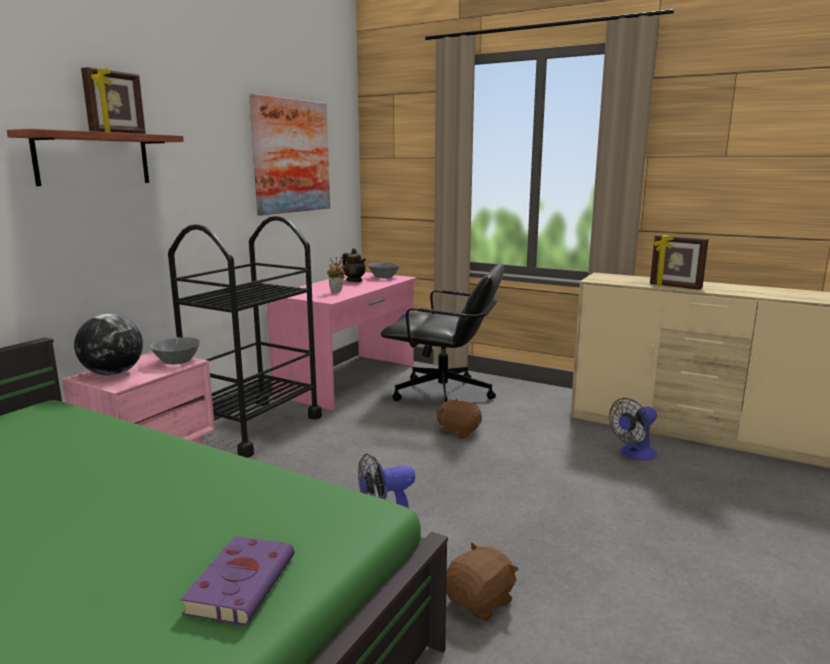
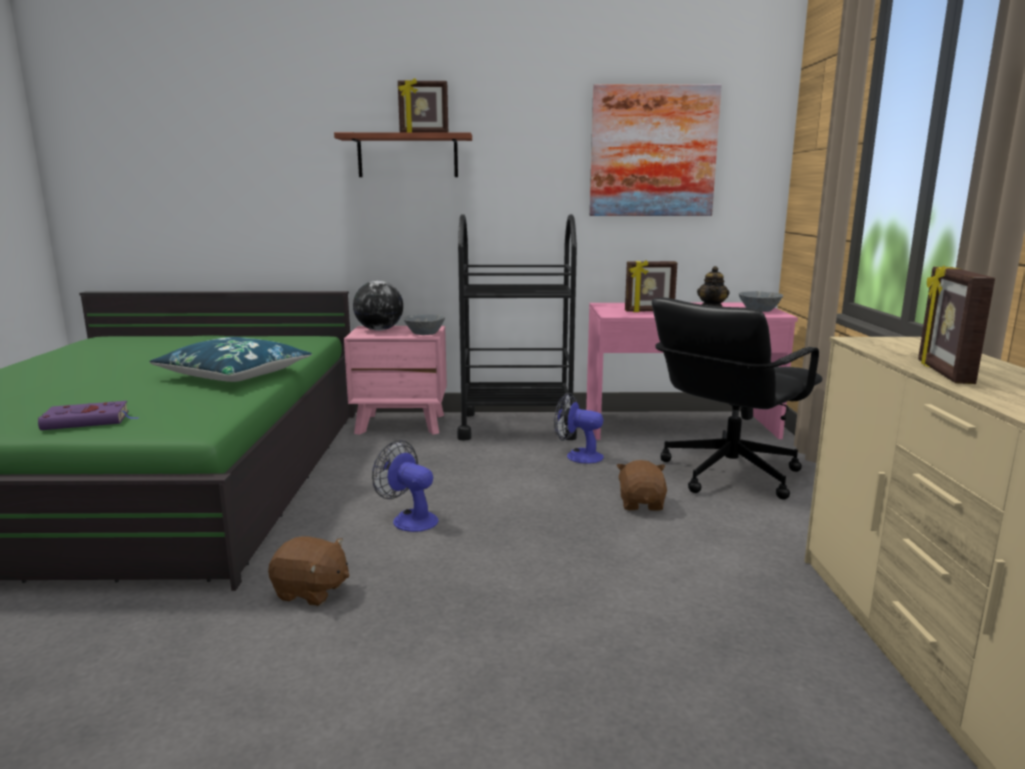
camera: 60 degrees right, 0 degrees up
(150, 470) = (234, 374): none -> blue pillow
(336, 292) = (649, 311): potted plant -> picture frame
(444, 395) = (727, 474): black office chair -> black office chair turned 60 degrees clockwise
(634, 454) = (764, 633): fan -> fan (578, 456)

